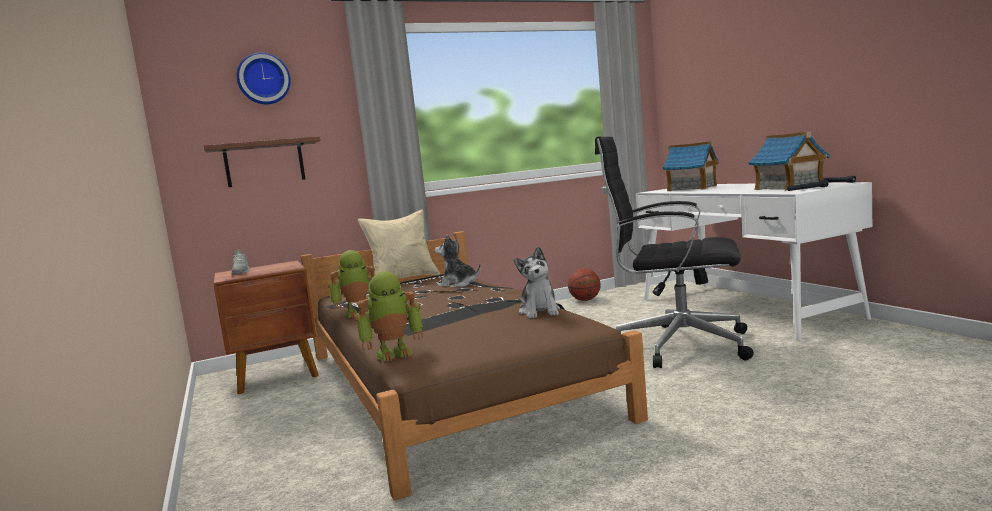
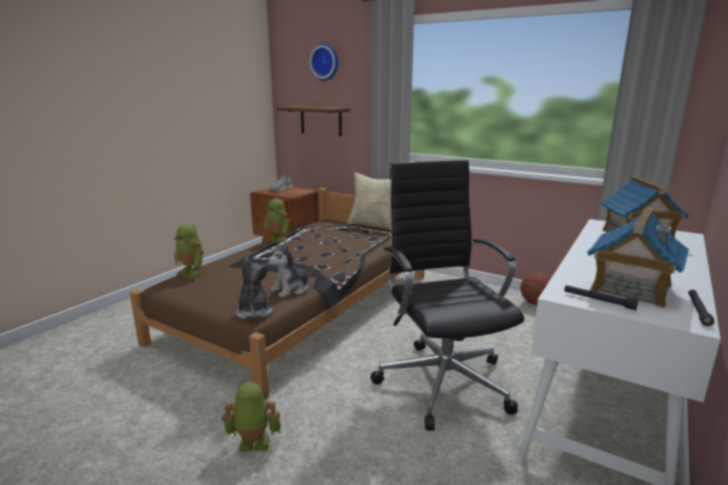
camera: 55 degrees right, 10 degrees up
(458, 284) = (364, 244): plush toy -> plush toy (254, 312)
(728, 431) = (253, 445): none -> toy robot

